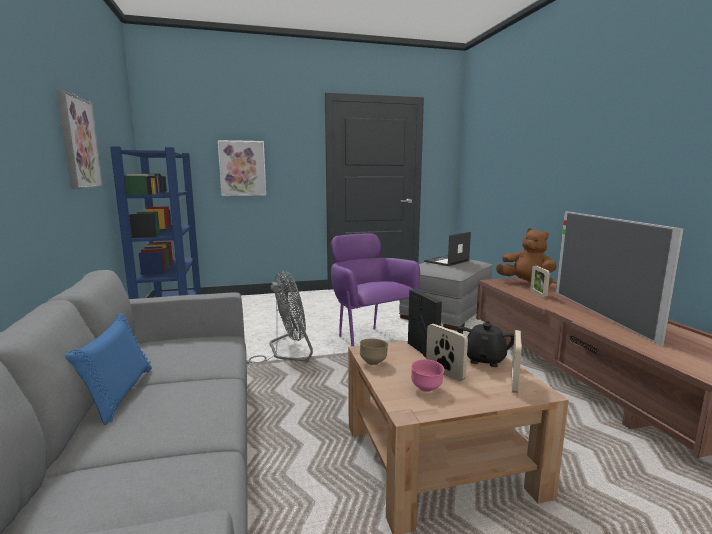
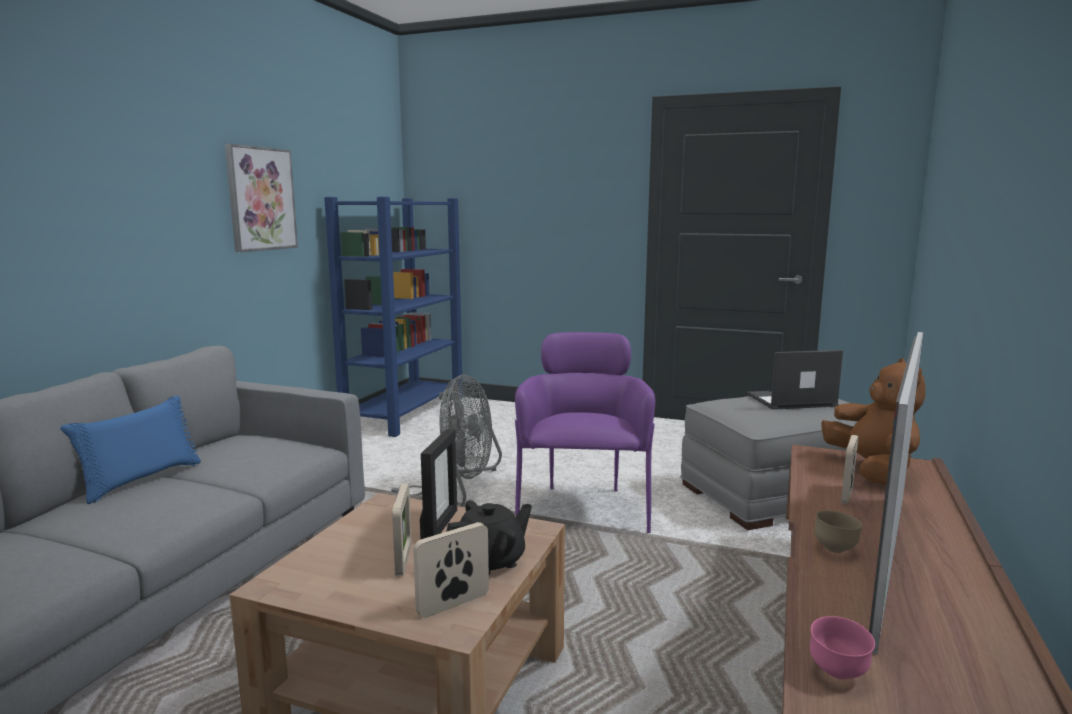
camera: 35 degrees right, 0 degrees up
(242, 168) = (525, 219): picture -> none
(373, 363) = (359, 520): brown bowl -> brown bowl (835, 549)
(426, 389) = (341, 570): pink bowl -> pink bowl (838, 674)

